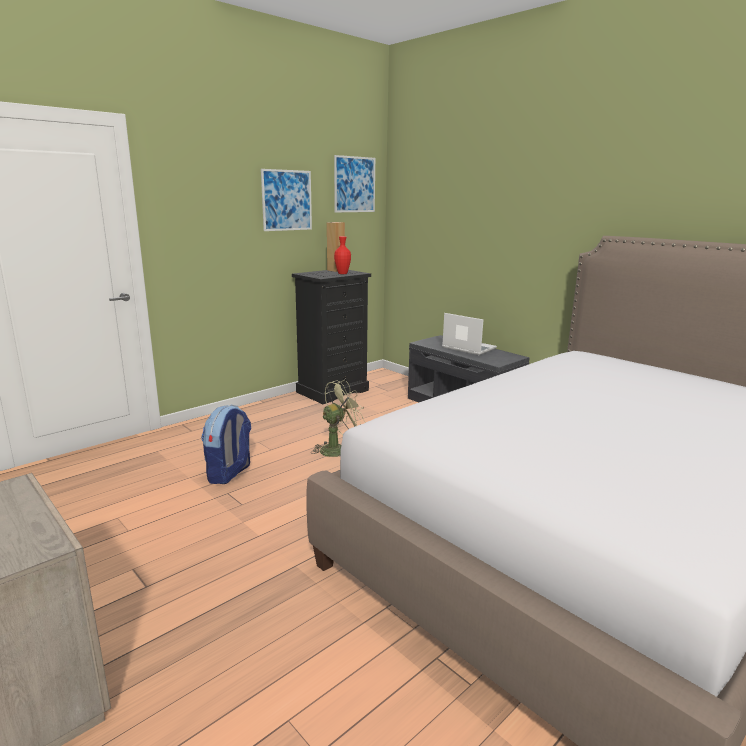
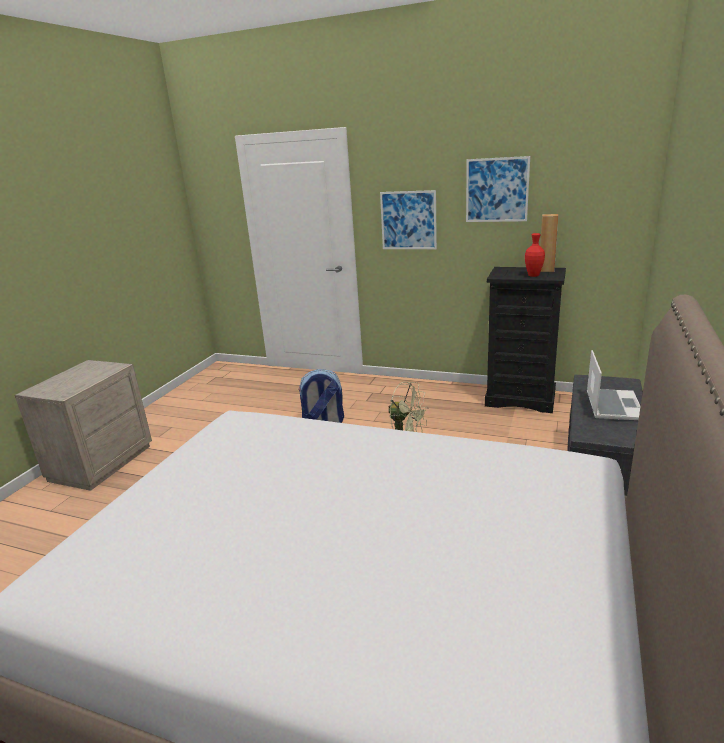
camera: 65 degrees right, 5 degrees up
(354, 184) = (601, 167): picture -> picture (408, 220)

